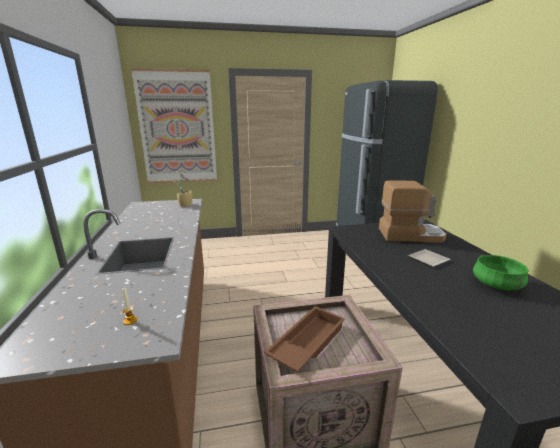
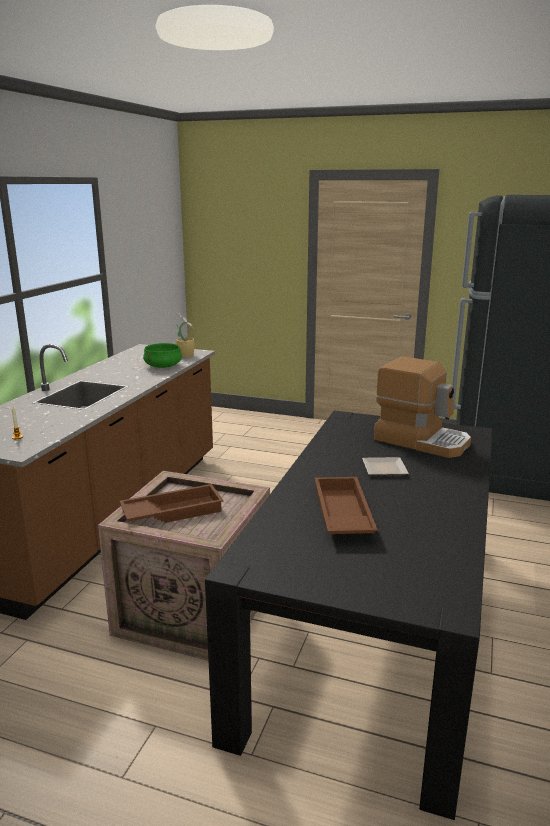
camera: 30 degrees right, 0 degrees up
(177, 128) = (237, 252): picture -> none
(472, 304) = (341, 514): none -> brown tray
(496, 284) = (412, 509): green cooking pot -> green cooking pot (163, 366)

